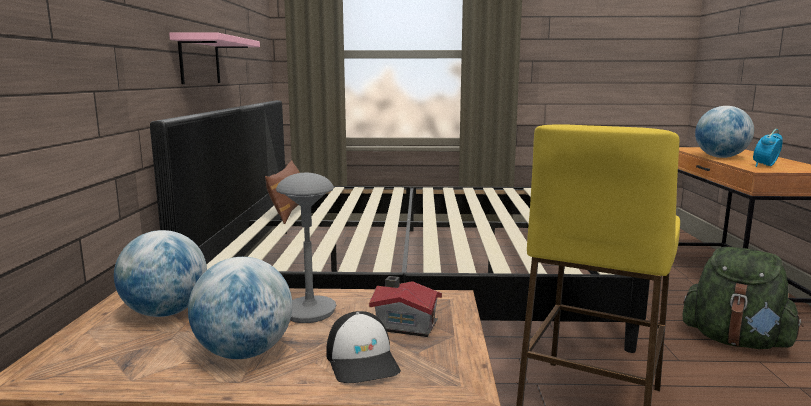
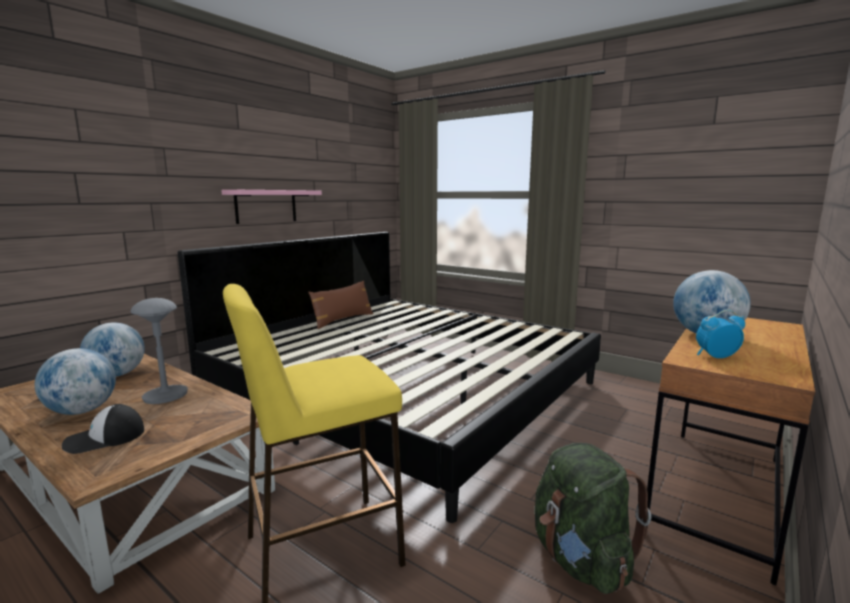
camera: 35 degrees right, 0 degrees up
(363, 361) = (104, 438): cap -> cap turned 45 degrees clockwise
(405, 324) = (179, 423): toy house -> none

